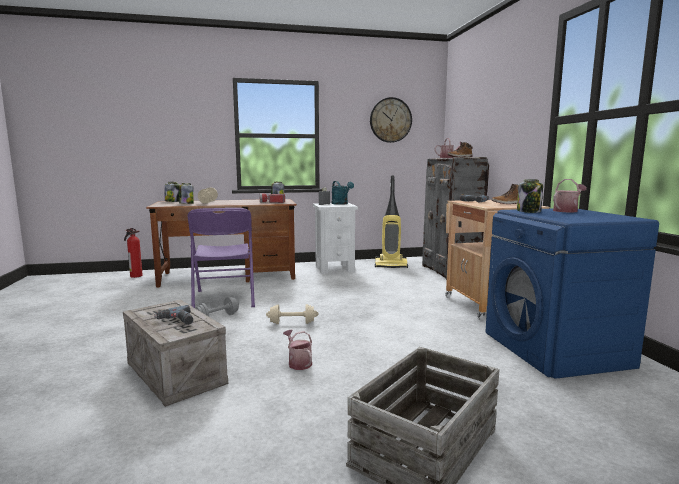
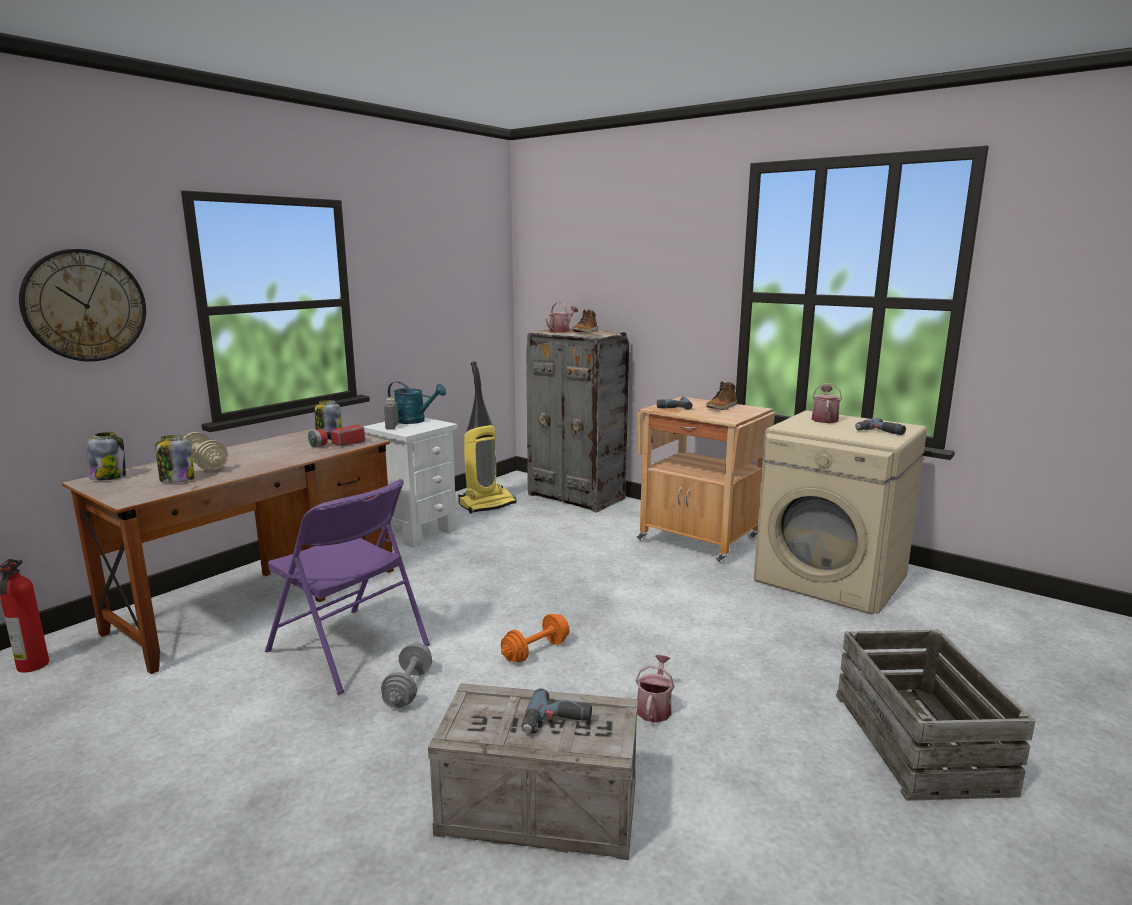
camera: 40 degrees left, 5 degrees up
(292, 323) = (535, 651): beige dumbbell -> orange dumbbell
(298, 363) = (654, 708): watering can -> watering can turned 90 degrees clockwise
(390, 120) = (448, 267): wall clock -> wall clock (84, 305)
(529, 211) = (804, 427): jar -> none
(553, 349) = (830, 579): blue washing machine -> beige washing machine
(589, 217) = (880, 432): none -> power drill

